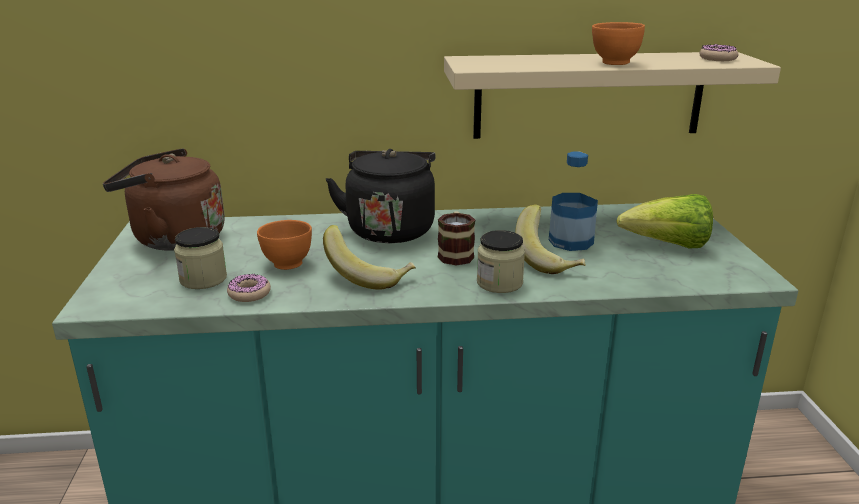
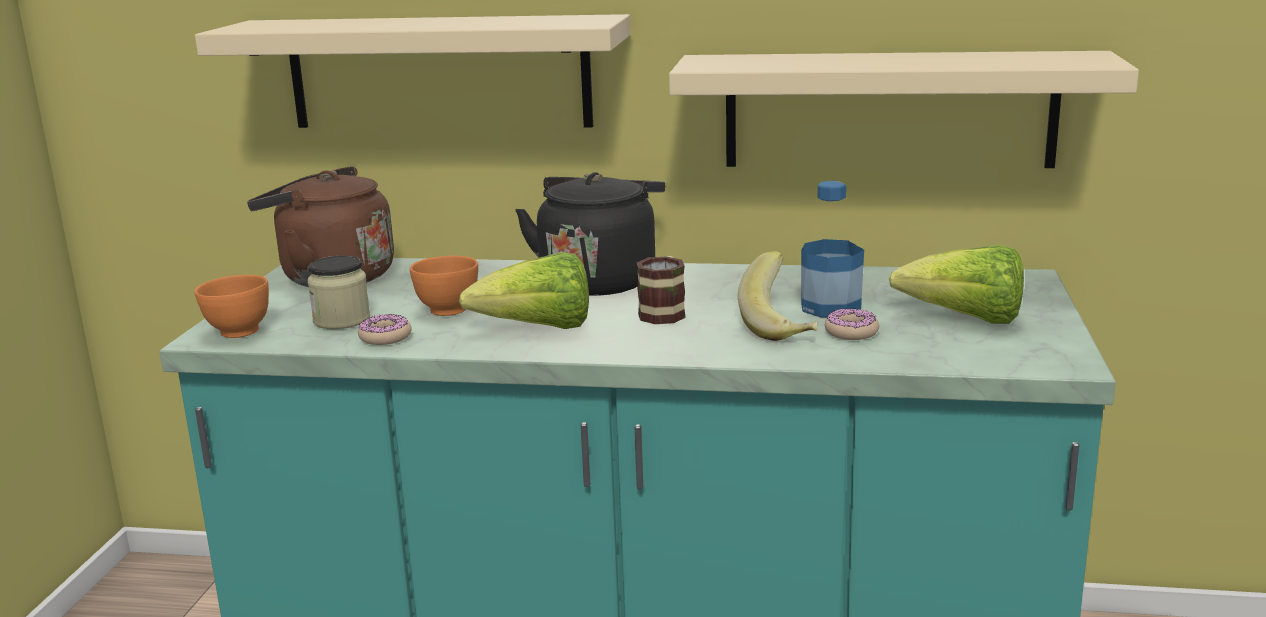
camera: 15 degrees right, 5 degrees down
(249, 71) = (438, 72): none -> beige shelf
(369, 276) = (538, 329): banana -> lettuce
(499, 283) = (697, 346): jar -> none
(614, 63) = (899, 63): orange bowl -> orange bowl (238, 332)
(717, 59) = (1060, 59): donut -> donut (851, 332)

